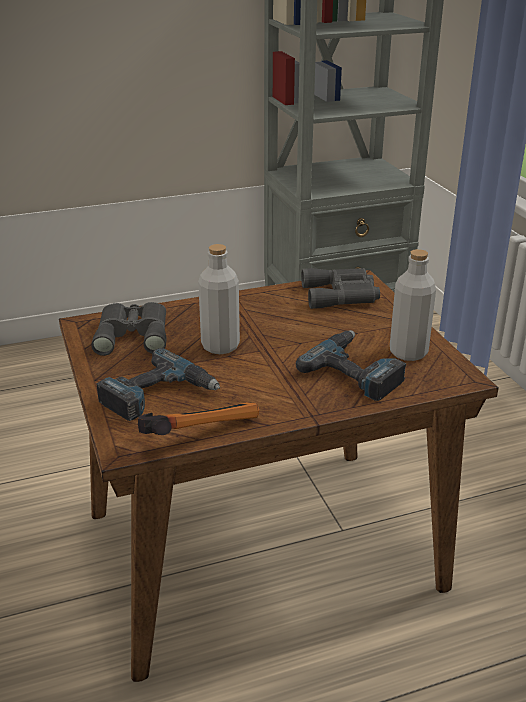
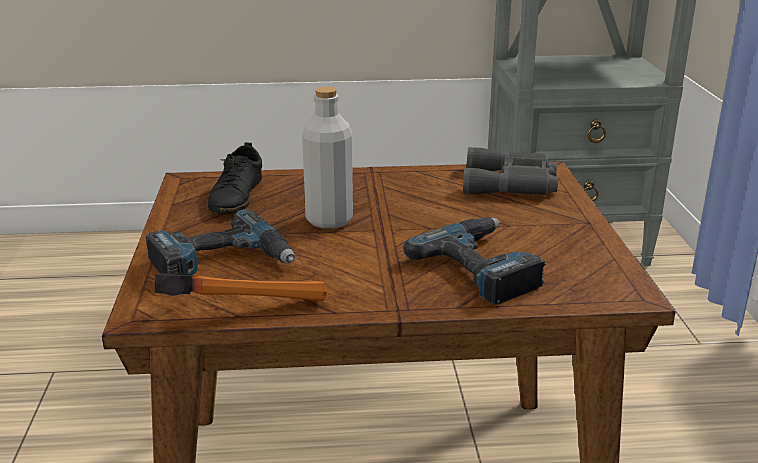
camera: 15 degrees right, 5 degrees down
(133, 334) = (236, 196): grey binoculars -> black shoe
(408, 352) = (566, 255): grey bottle -> none

